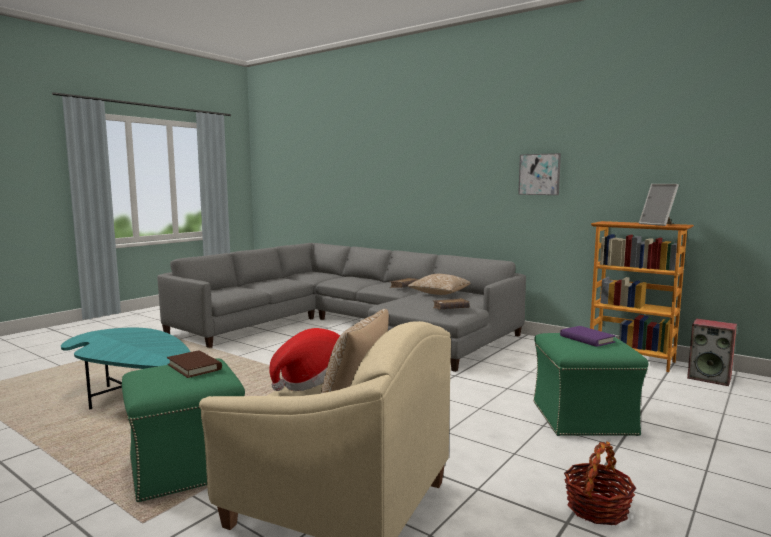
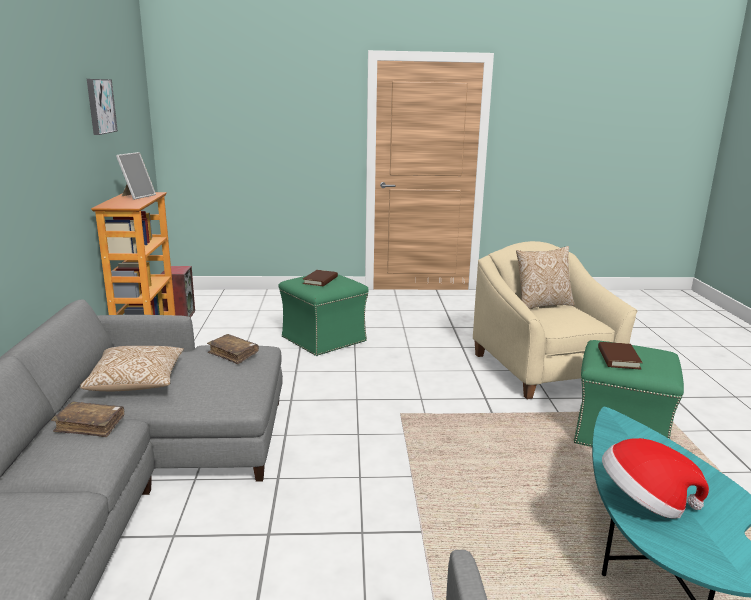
camera: 130 degrees left, 10 degrees up
(312, 382) = (545, 319): hat -> hat (644, 502)
(539, 174) = (36, 157): picture -> picture (100, 106)
(587, 339) = (320, 280): purple book -> brown book
(597, 508) = (431, 324): basket -> none

